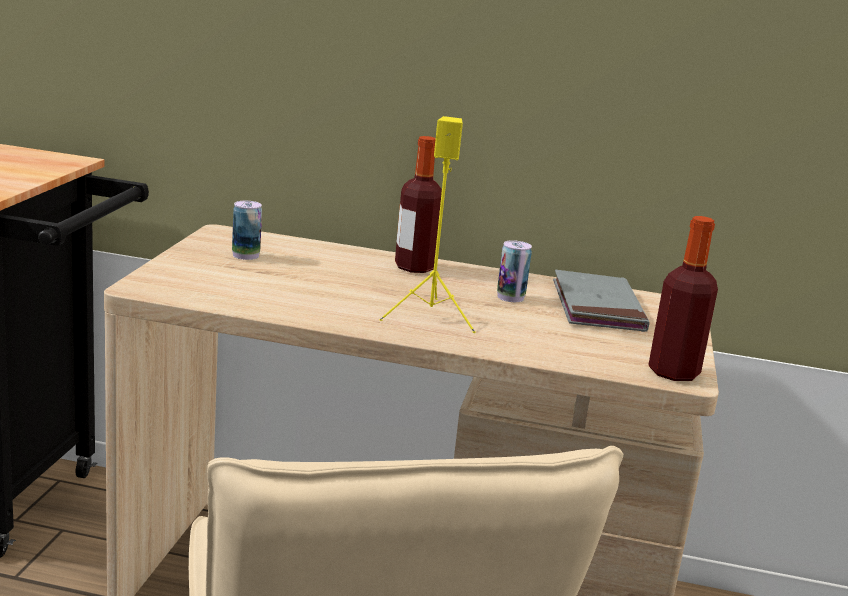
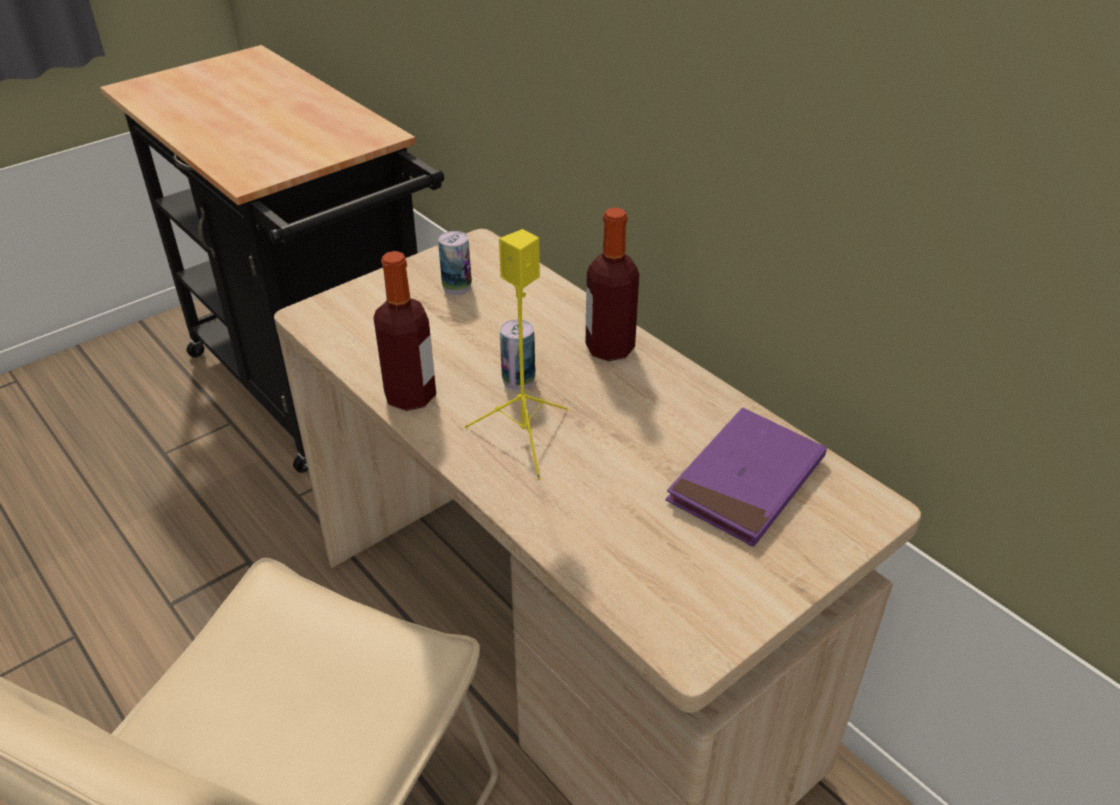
camera: 40 degrees right, 20 degrees up
(510, 297) = (657, 431): can -> can (518, 380)
(597, 307) = (746, 481): grey book -> purple book
(673, 373) = (689, 634): bottle -> bottle (410, 396)

